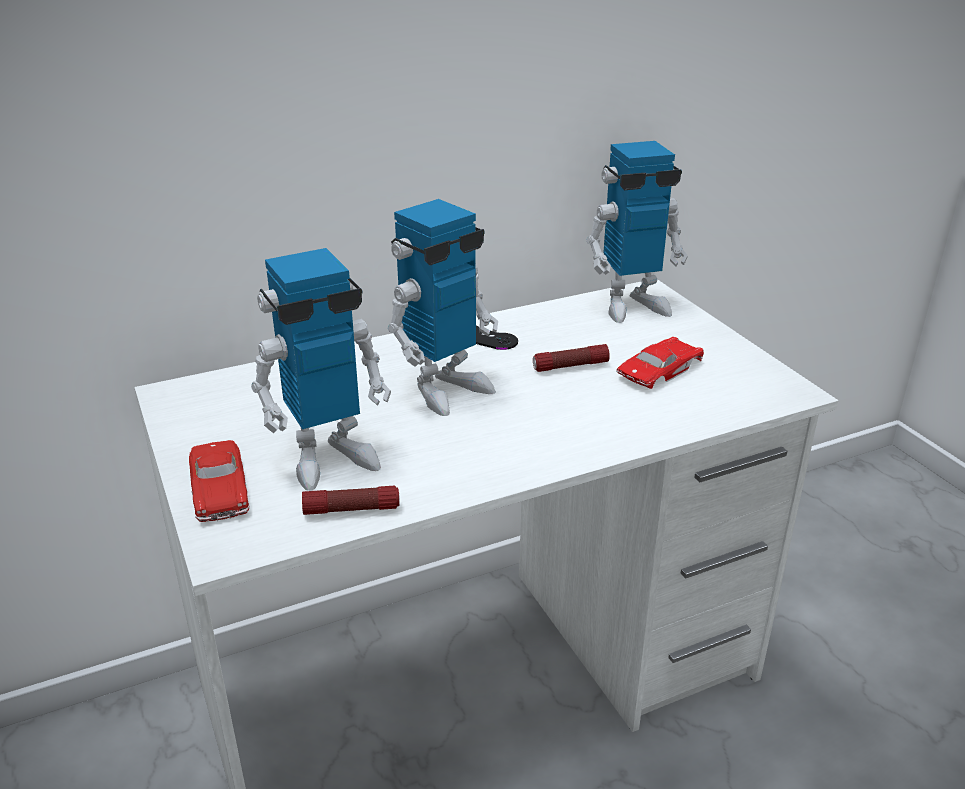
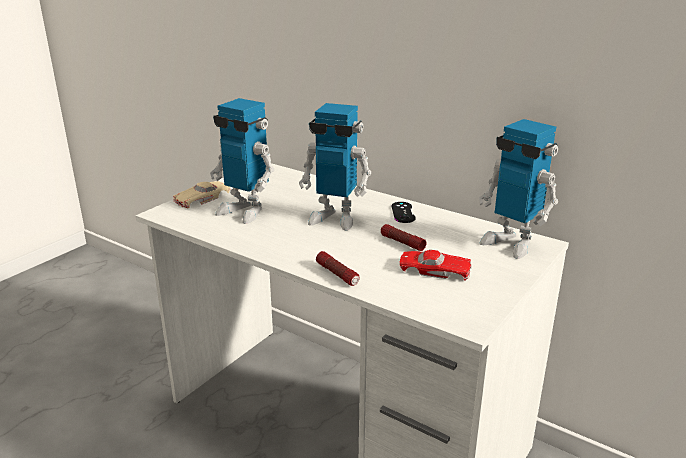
camera: 60 degrees right, 5 degrees down
(219, 487) = (202, 198): red toy car -> beige toy car
(351, 509) = (208, 227): flashlight -> flashlight (337, 274)

